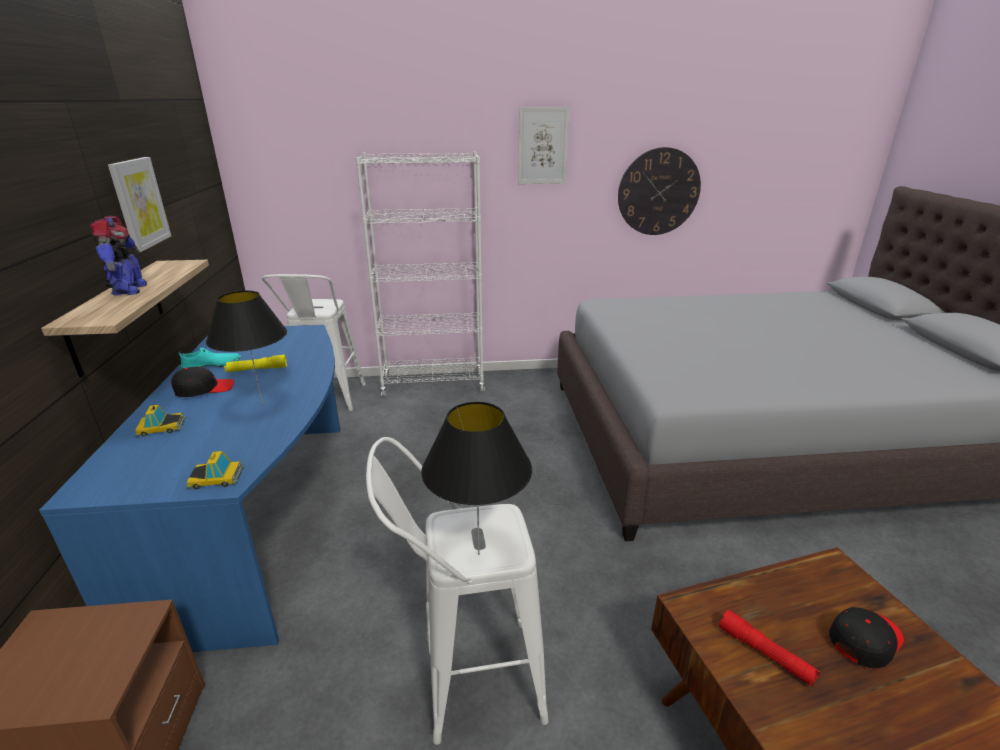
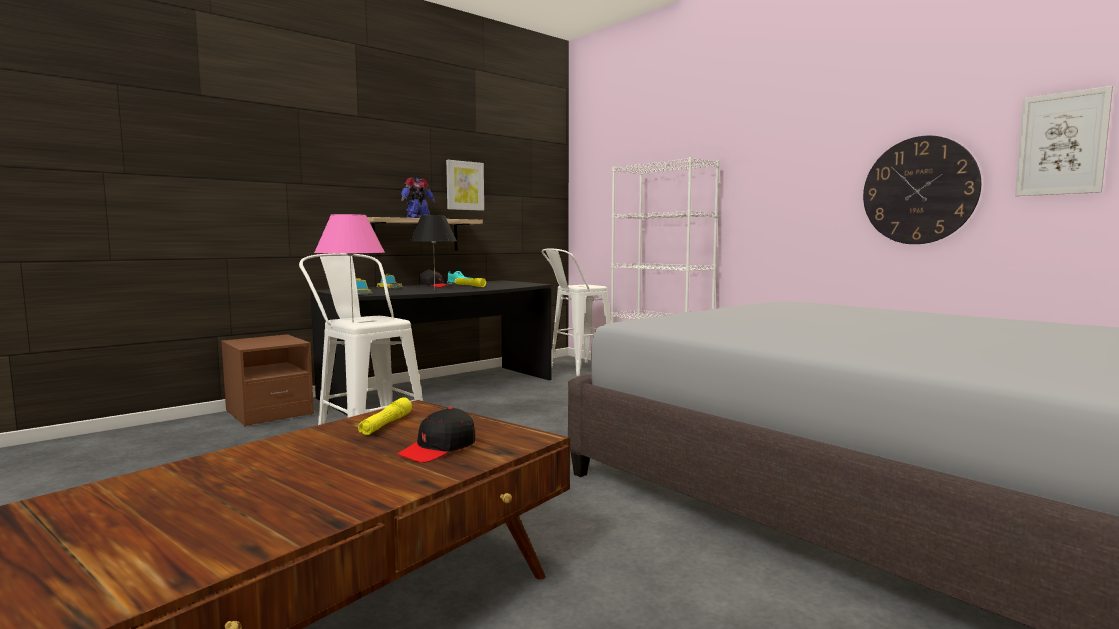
camera: 55 degrees right, 20 degrees down
(265, 514) = (444, 390): blue desk -> black desk
(479, 554) = (353, 322): black table lamp -> pink table lamp
(543, 146) = (781, 150): picture -> picture (1061, 144)
(765, 654) = (386, 425): red flashlight -> yellow flashlight
(865, 640) = (438, 449): black cap -> black cap turned 105 degrees clockwise

